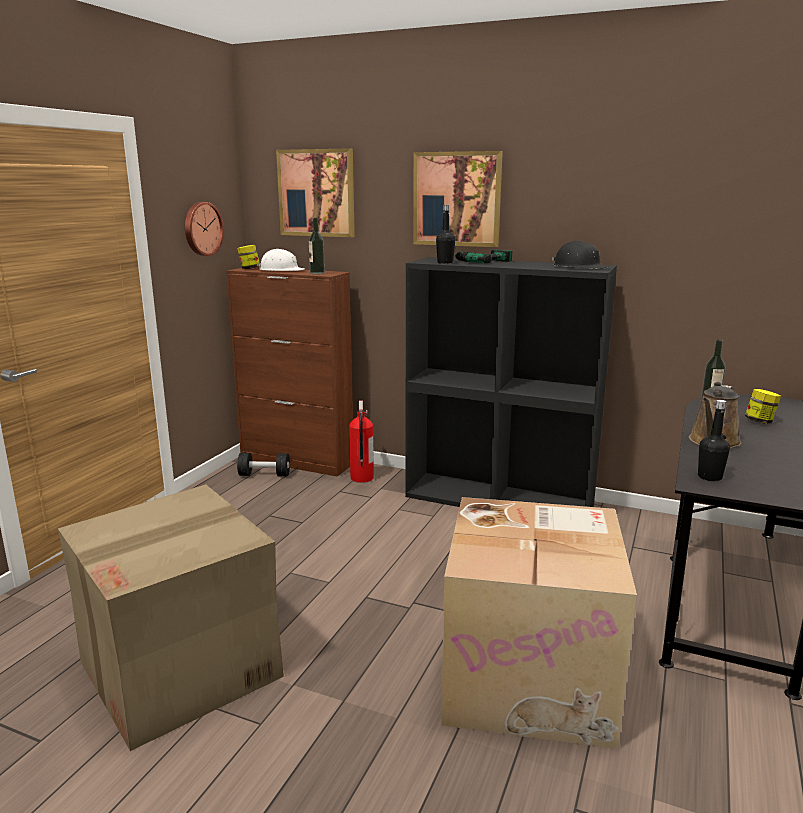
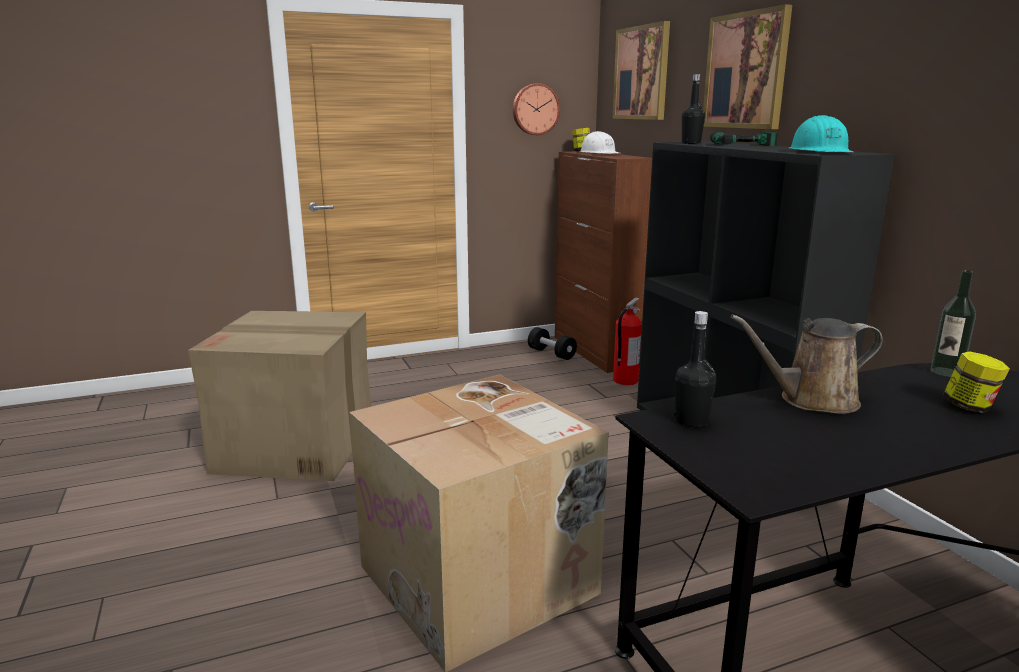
camera: 45 degrees right, 0 degrees up
(317, 273) = (617, 156): bottle -> none
(579, 267) = (820, 152): black hard hat -> turquoise hard hat

